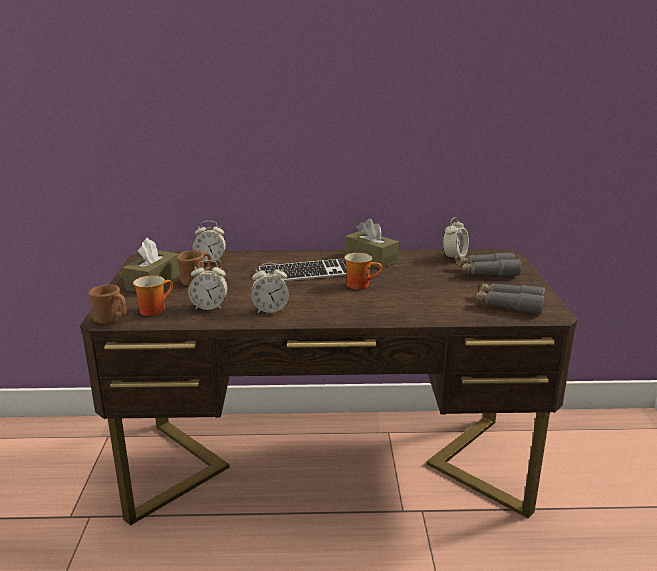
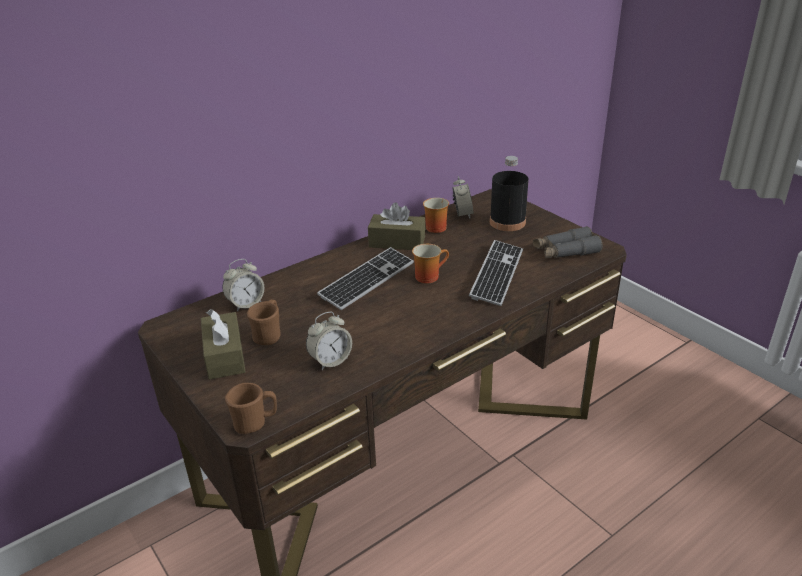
camera: 35 degrees left, 10 degrees up
(153, 309) = (278, 389): mug -> mug (434, 226)
(270, 310) = (392, 338): alarm clock -> none
(418, 300) = (497, 274): none -> keyboard
(486, 272) = (507, 222): grey binoculars -> black bottle

